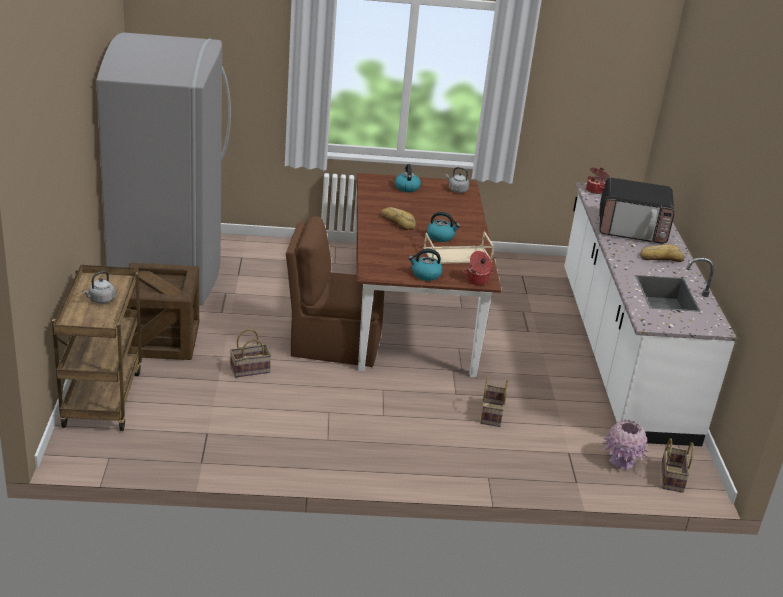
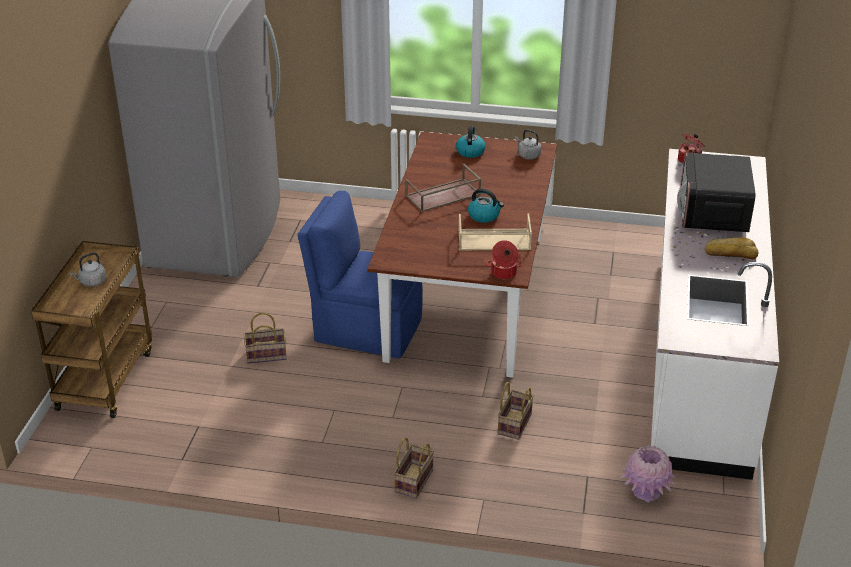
camera: 15 degrees right, 5 degrees up
(161, 340) = (184, 315): crate -> none
(333, 344) = (365, 329): brown chair -> blue chair
(398, 222) = (442, 196): bread -> brown tray
(425, 275) = (447, 264): kettle -> none
(632, 229) = (713, 213): microwave -> microwave turned 75 degrees clockwise
(671, 477) = (698, 515): basket -> basket (413, 479)

